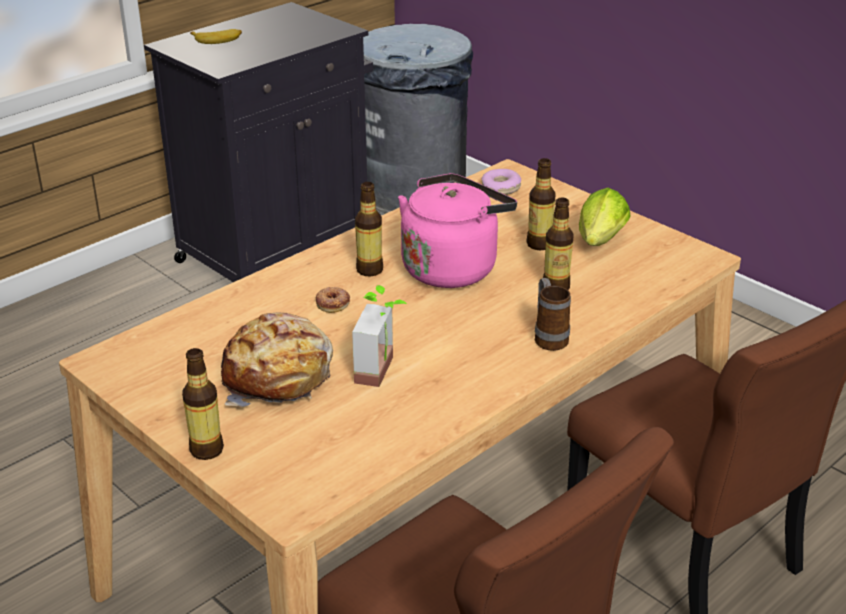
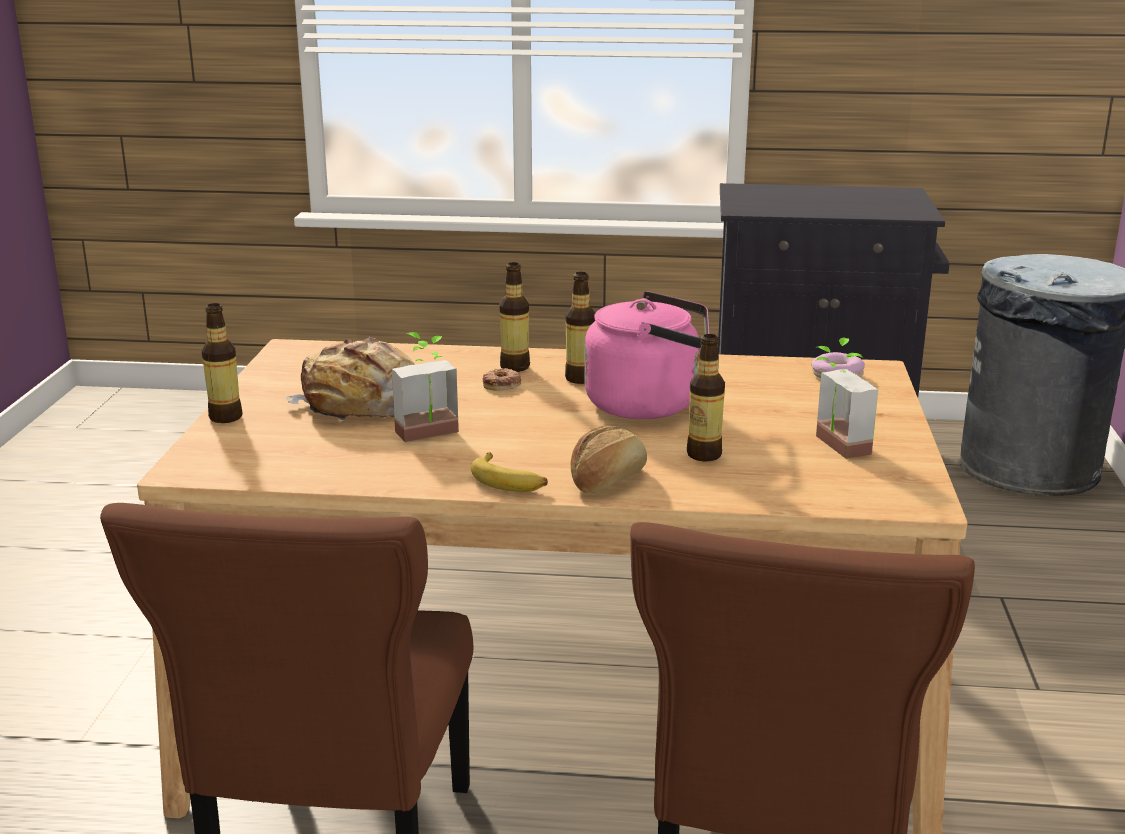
camera: 50 degrees right, 10 degrees down
(217, 40) = (786, 194): banana -> banana (509, 481)
(539, 244) = (768, 423): bottle -> bottle (514, 367)
(548, 337) = (607, 480): mug -> bread
(599, 243) = (832, 446): lettuce -> potted plant

